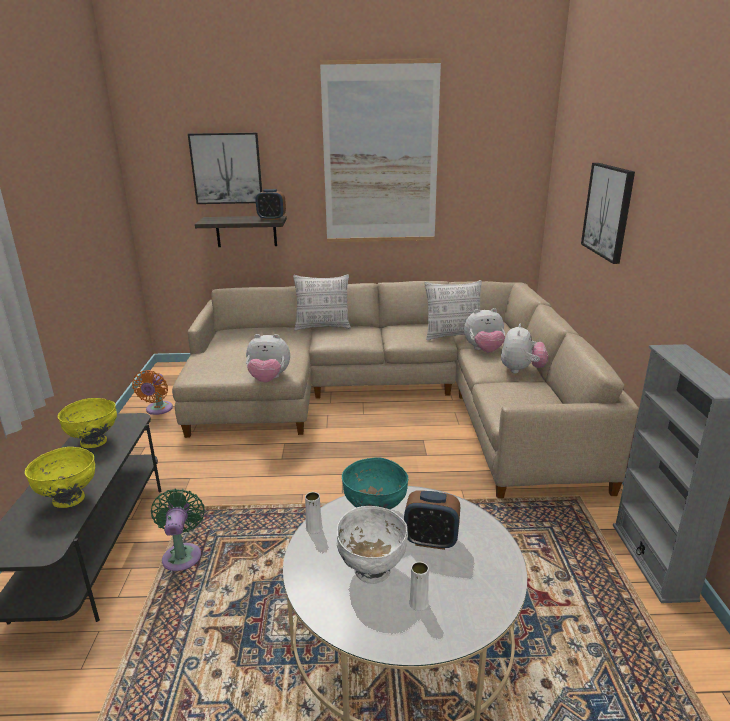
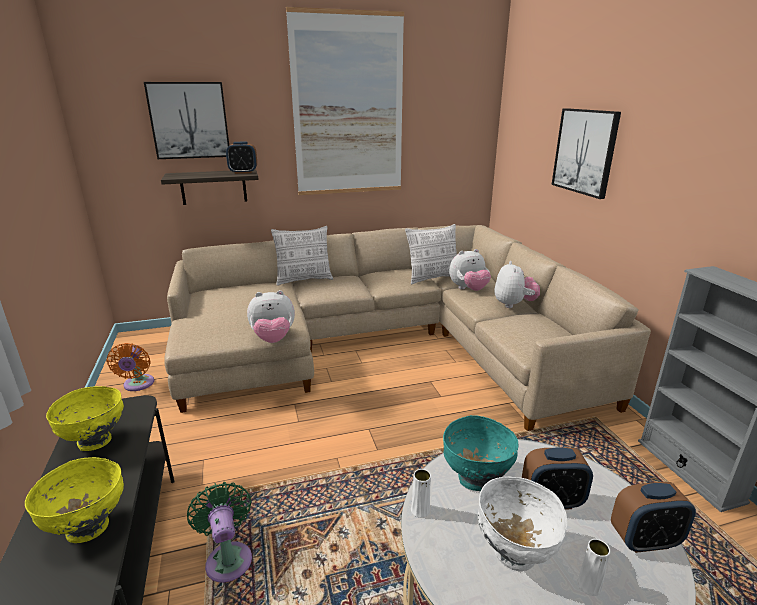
camera: 15 degrees left, 0 degrees up
(493, 583) = (644, 540): none -> alarm clock

